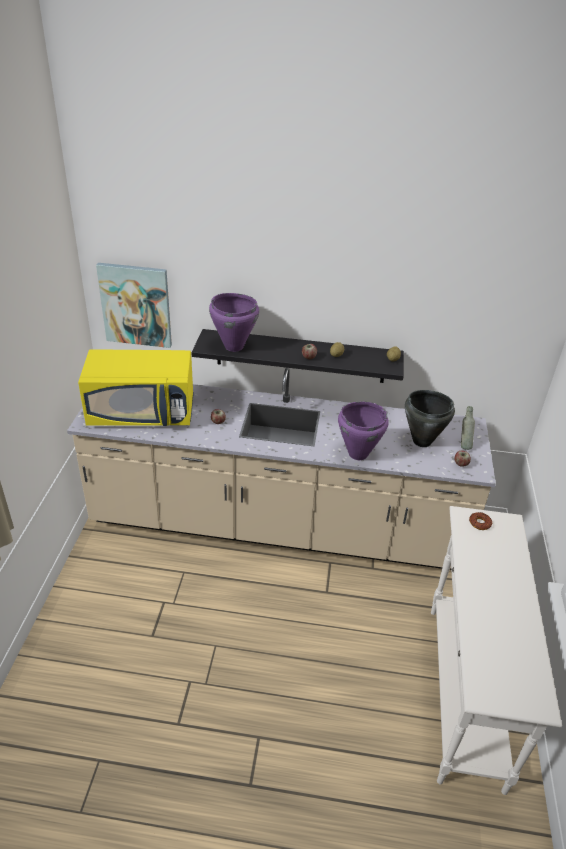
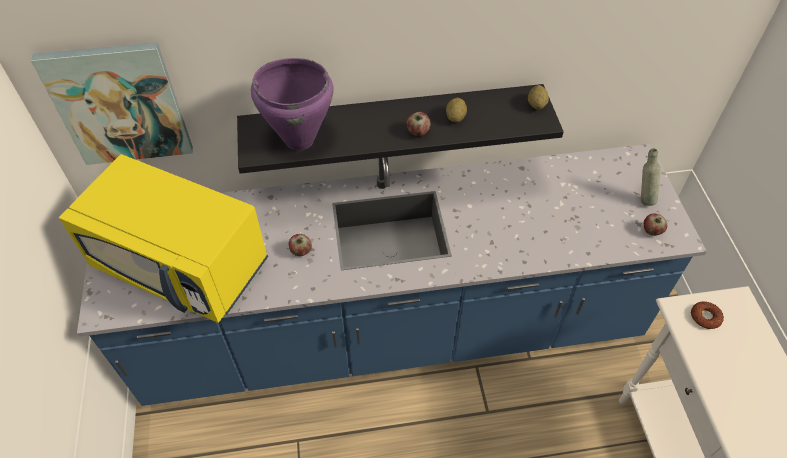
camera: 15 degrees left, 15 degrees up
(142, 413) = (183, 265): yellow microwave -> yellow microwave turned 45 degrees clockwise
(277, 527) = (393, 332): beige counter -> blue counter
(357, 454) = (514, 253): purple cooking pot -> none
(421, 441) = (587, 206): black cooking pot -> none

